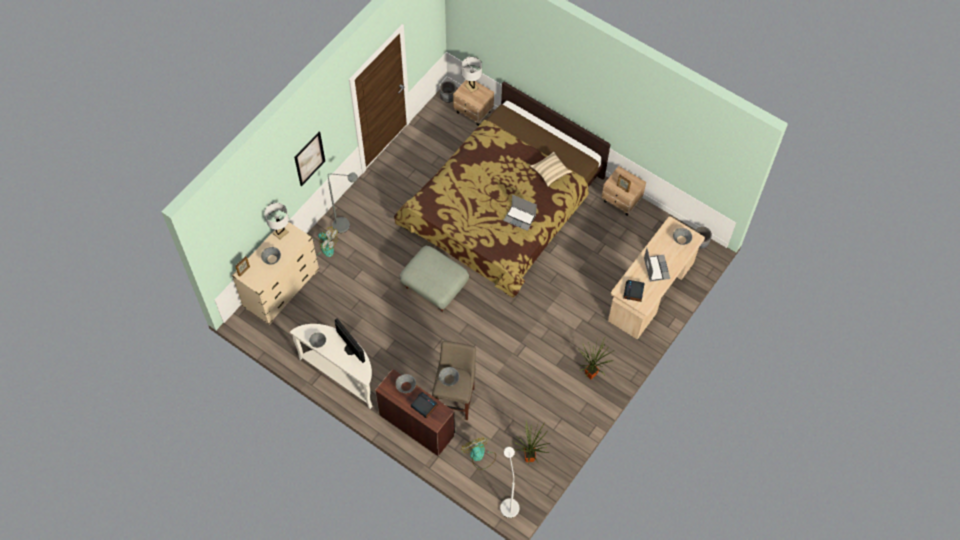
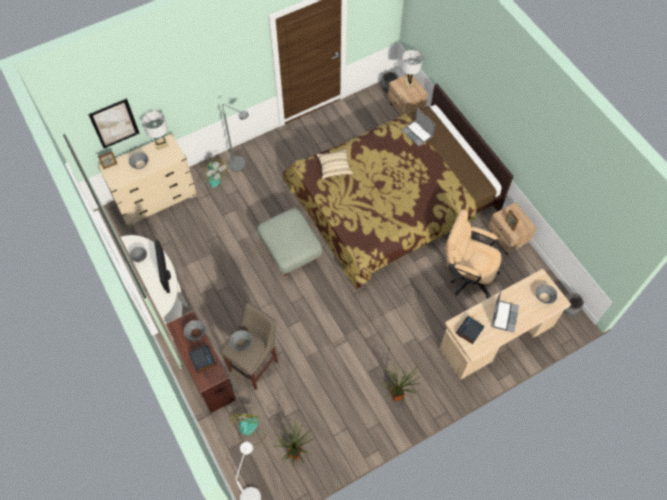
camera: 25 degrees right, 0 degrees up
(309, 158) = (209, 82): picture -> picture (114, 123)
(520, 218) = (393, 215): laptop -> laptop (417, 134)
(550, 172) = (443, 183): beige pillow -> beige pillow (334, 167)
(601, 247) = (466, 275): none -> beige office chair

